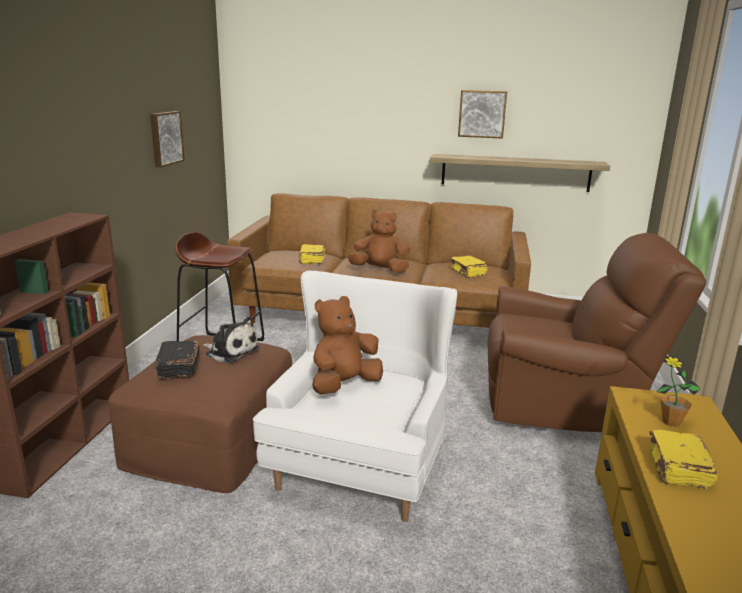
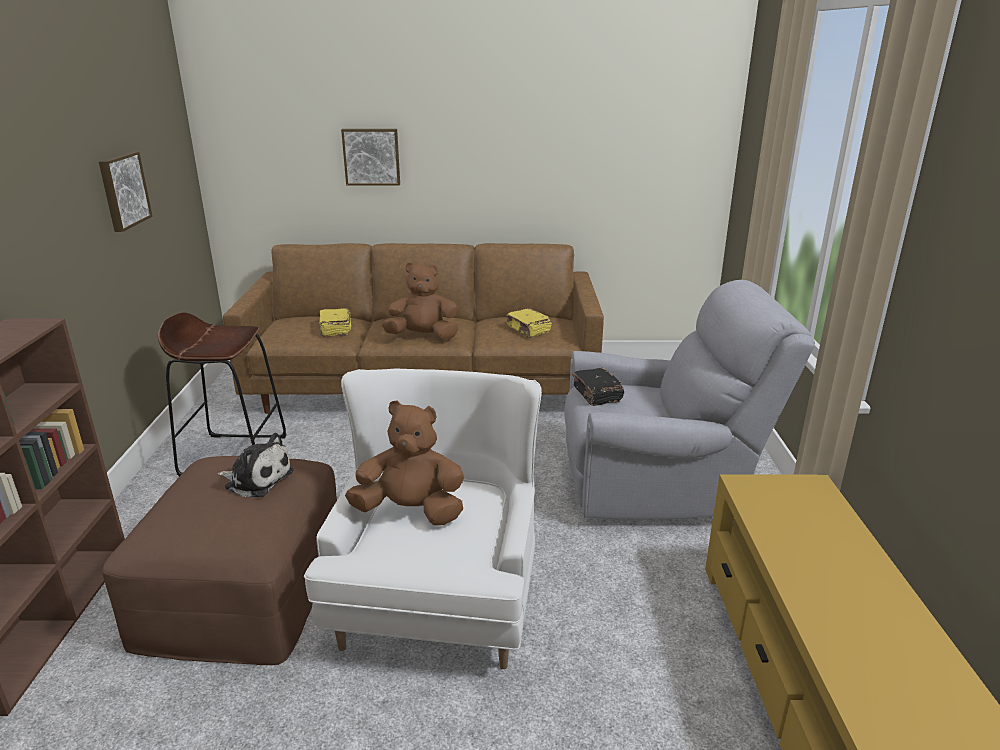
camera: 10 degrees left, 5 degrees up
(178, 367) = (191, 514): black book -> black book (597, 395)
(344, 385) = (411, 511): brown plush toy -> brown plush toy turned 60 degrees clockwise
(482, 114) = (528, 132): picture -> picture (371, 157)
(515, 172) = (572, 202): shelf -> none
(567, 406) = (660, 484): brown armchair -> grey armchair
(671, 422) = (794, 516): potted plant -> none
(678, 469) = (814, 581): yellow book -> none

